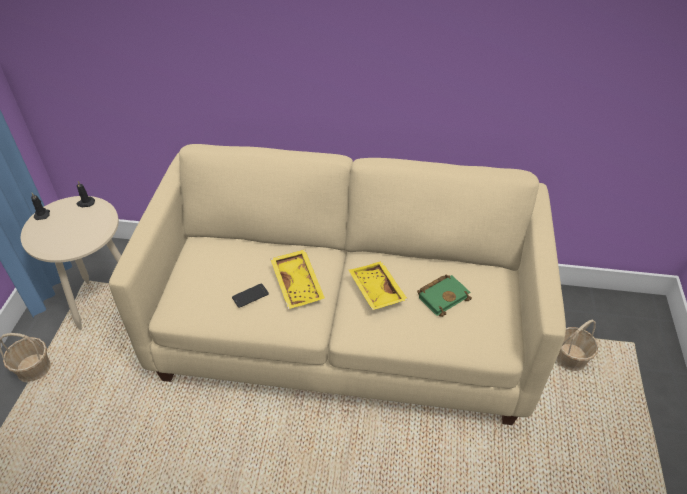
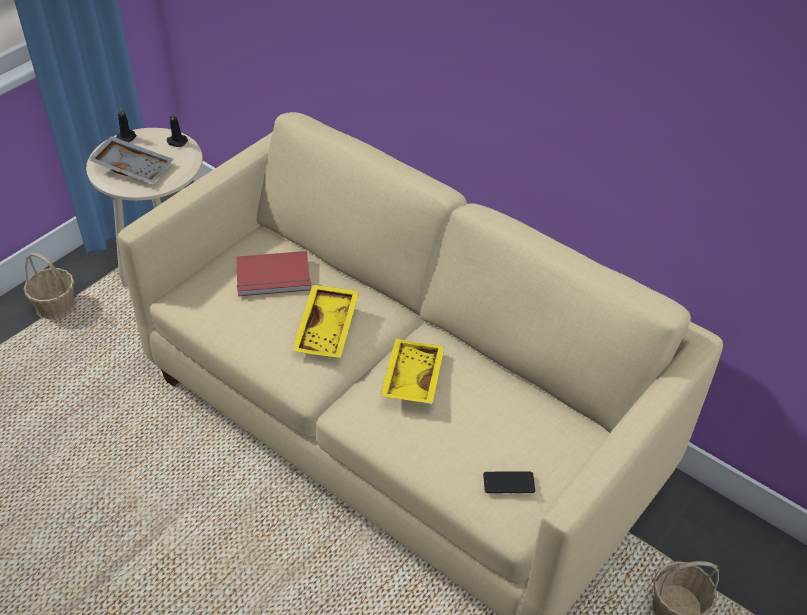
camera: 30 degrees right, 0 degrees up
(65, 233) = (133, 167): none -> grey tray
(233, 267) = (274, 277): none -> red book
(250, 296) = (266, 318): phone -> phone (509, 483)
(443, 296) = (488, 423): green book -> none

